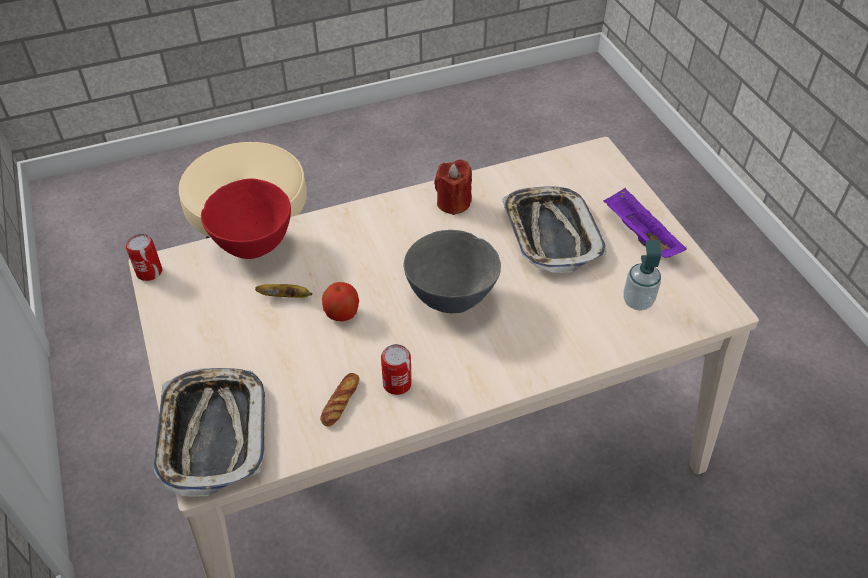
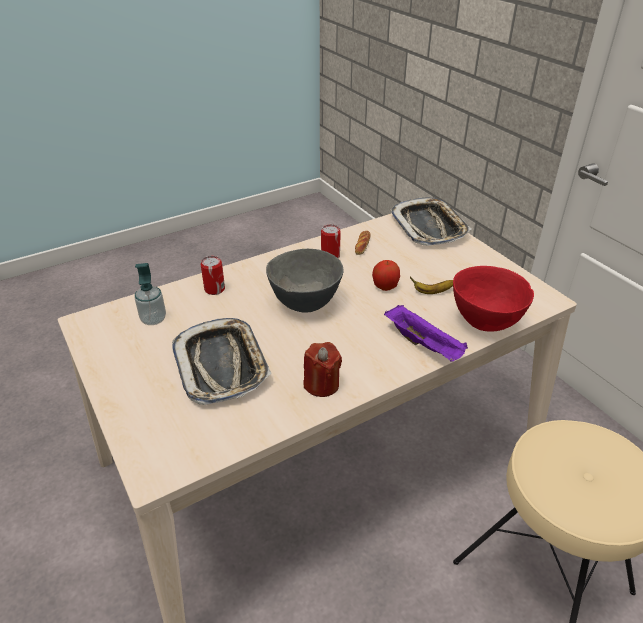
camera: 170 degrees right, 10 degrees down
(149, 272) = (550, 296): can -> can (214, 289)
(638, 235) = (134, 374): purple tray -> purple tray (424, 345)

